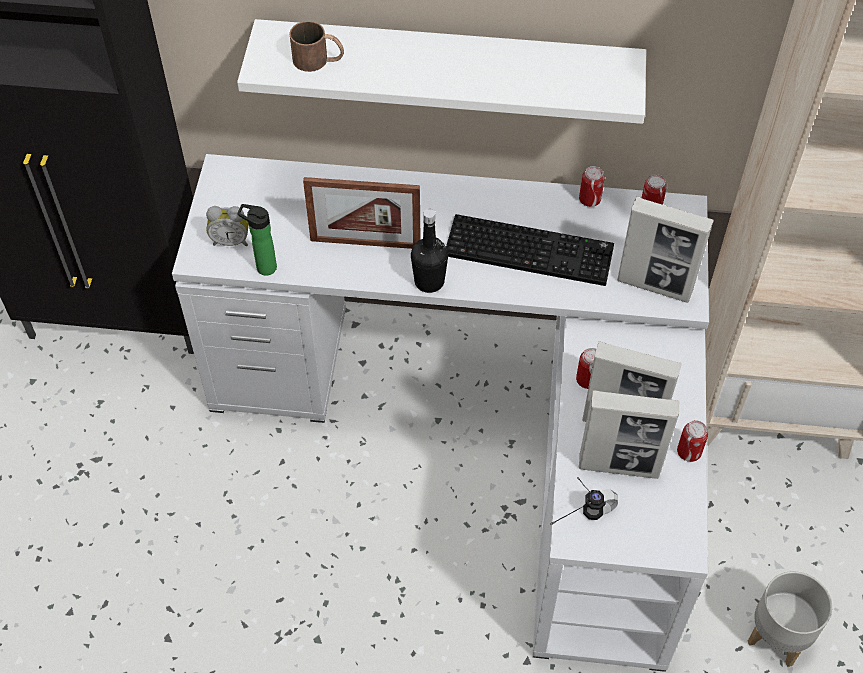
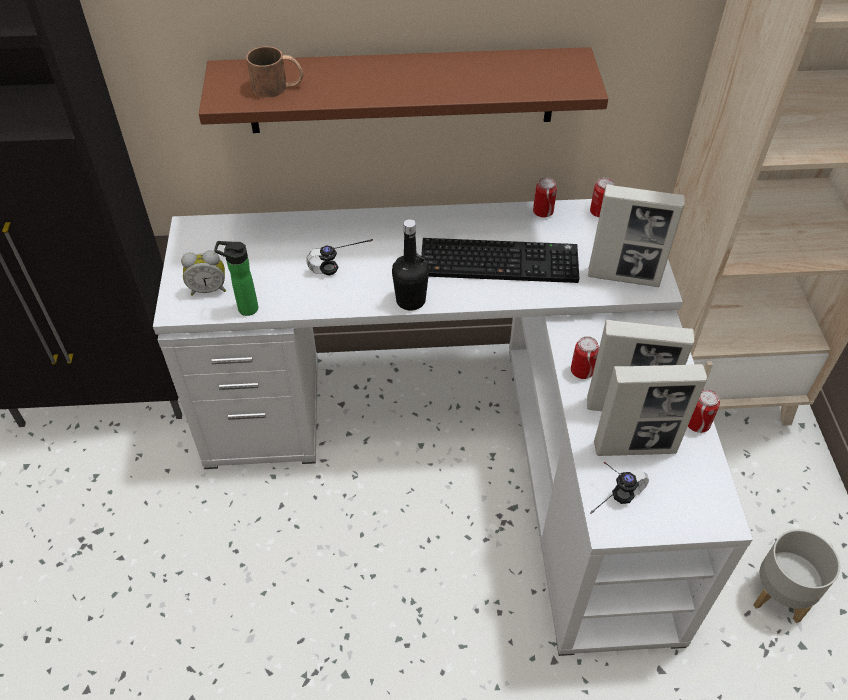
camera: 10 degrees left, 5 degrees down
(365, 243) = (341, 274): picture frame -> headphones
(448, 66) = (401, 90): white shelf -> brown shelf

